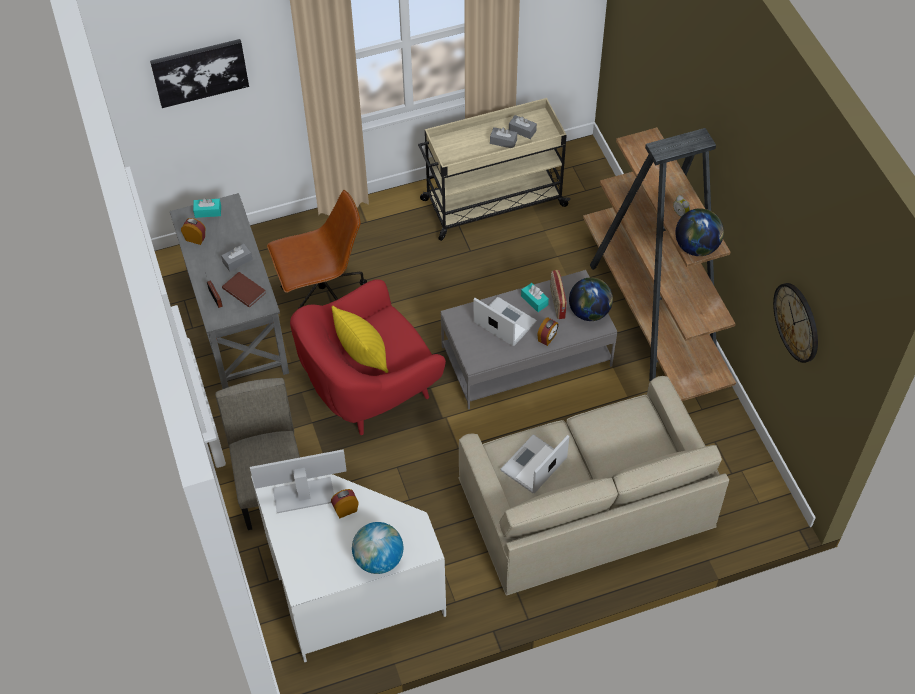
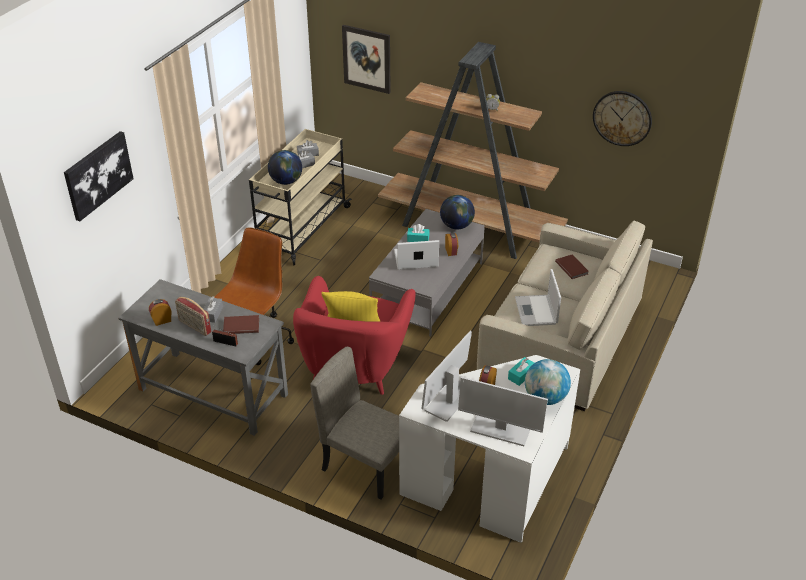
camera: 45 degrees left, 15 degrees down
(208, 211) = (150, 301): turquoise tissue box -> turquoise tissue box (521, 375)
(306, 556) = (500, 429): none -> monitor
(557, 303) = (432, 232): radio -> radio (194, 327)
(631, 445) = (572, 267): none -> brown book
(638, 60) = (367, 59): none -> picture
(696, 247) = (522, 118): globe -> globe (286, 181)

